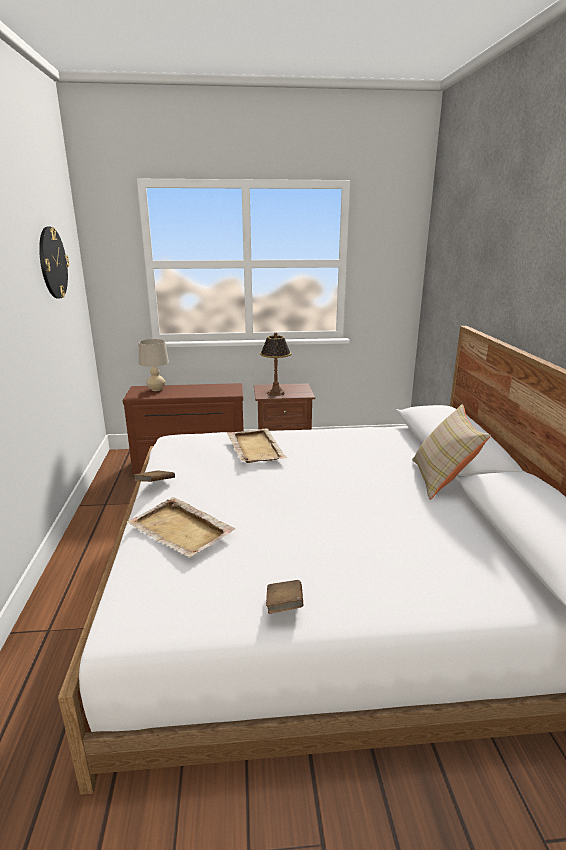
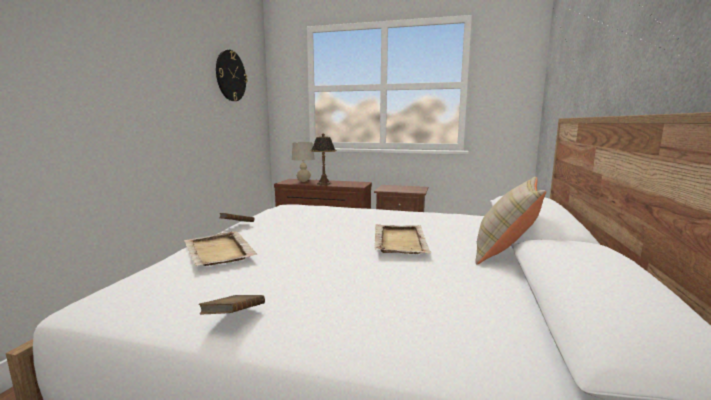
camera: 20 degrees right, 10 degrees down
(255, 447) = (339, 213): beige tray -> beige tray (400, 240)
(275, 392) = (394, 189): table lamp -> table lamp (324, 183)

